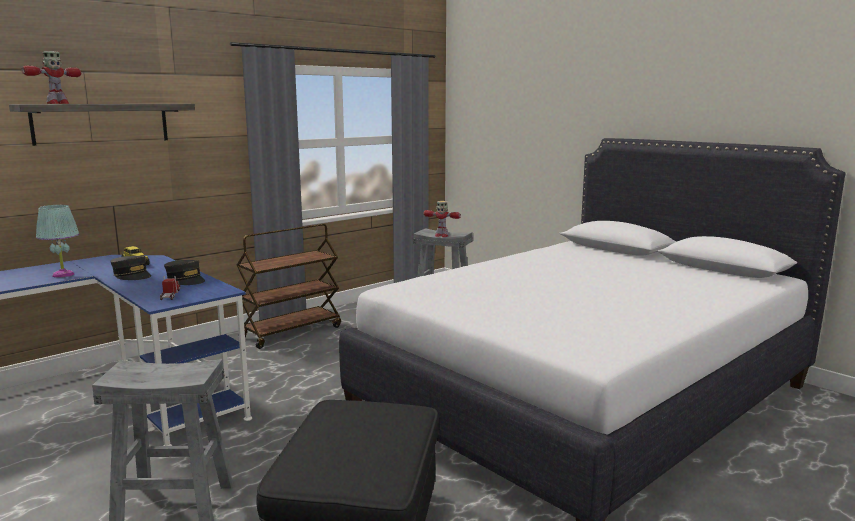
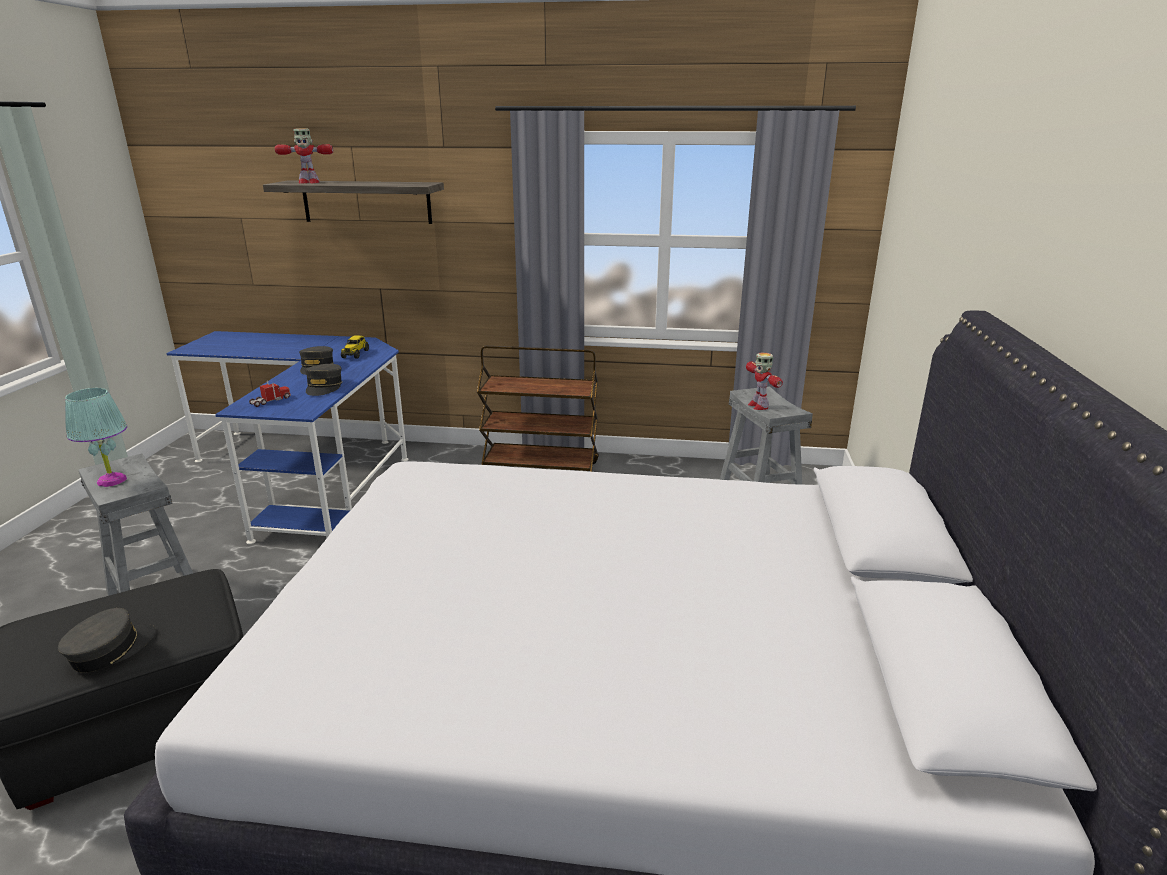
camera: 50 degrees right, 10 degrees up
(63, 274) = (294, 351): turquoise table lamp -> turquoise table lamp (112, 480)
(394, 439) = (111, 650): none -> grey cap

